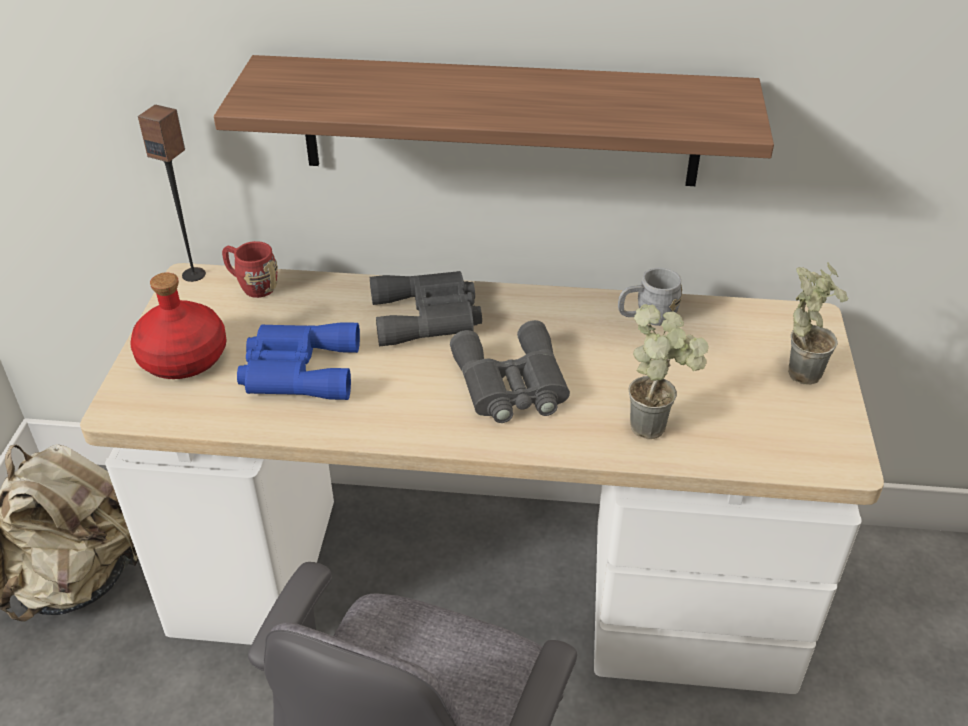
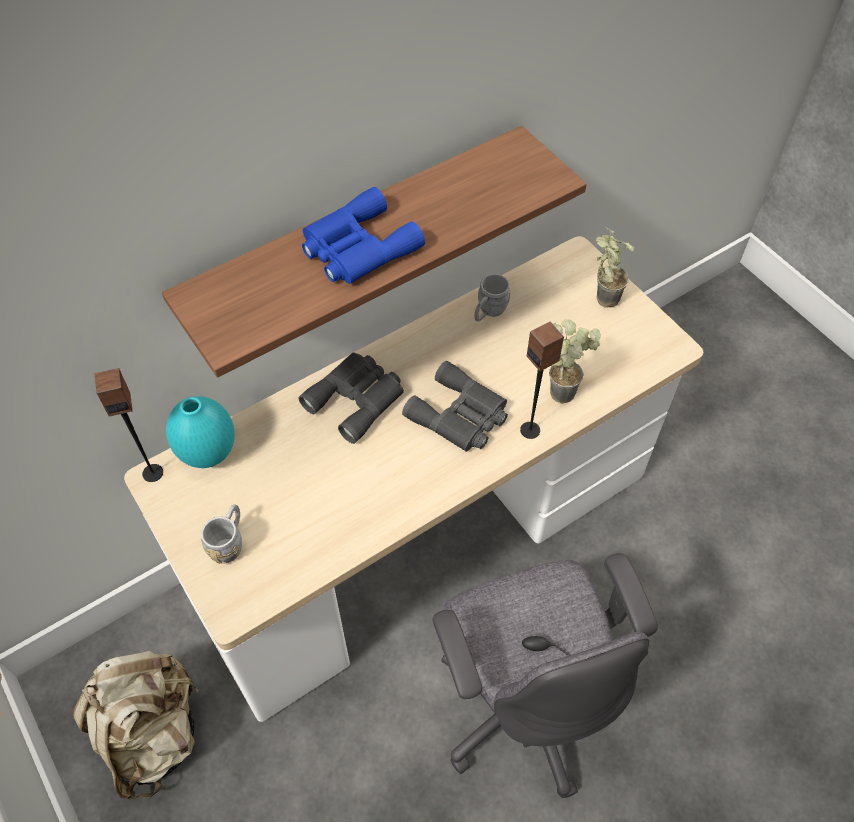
camera: 40 degrees left, 15 degrees up
(184, 358) = (229, 542): red bottle -> grey mug
(252, 285) = (208, 453): red mug -> turquoise vase
(297, 370) = (317, 497): blue binoculars -> blue binoculars (356, 248)
(572, 439) = (530, 430): none -> speaker

